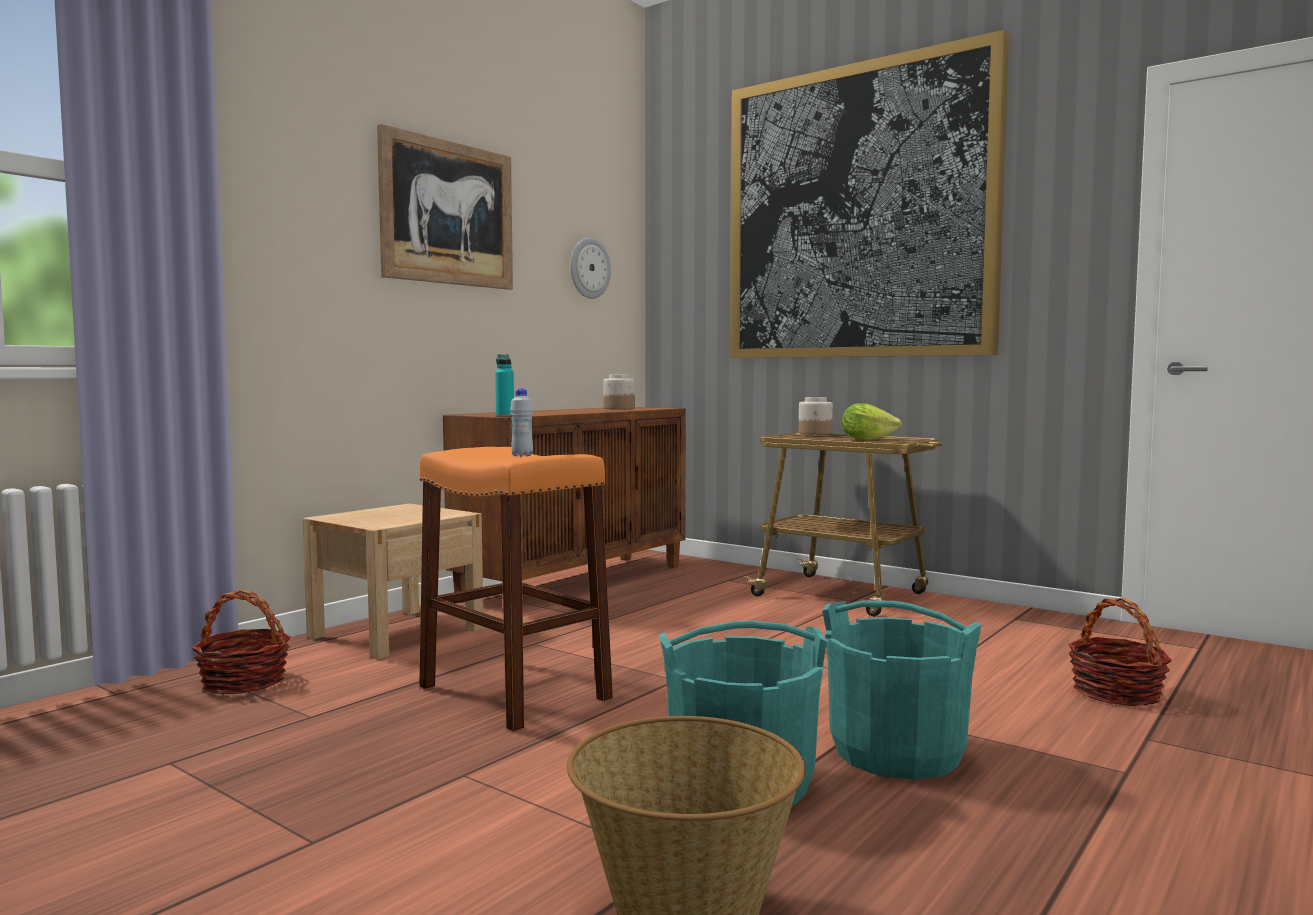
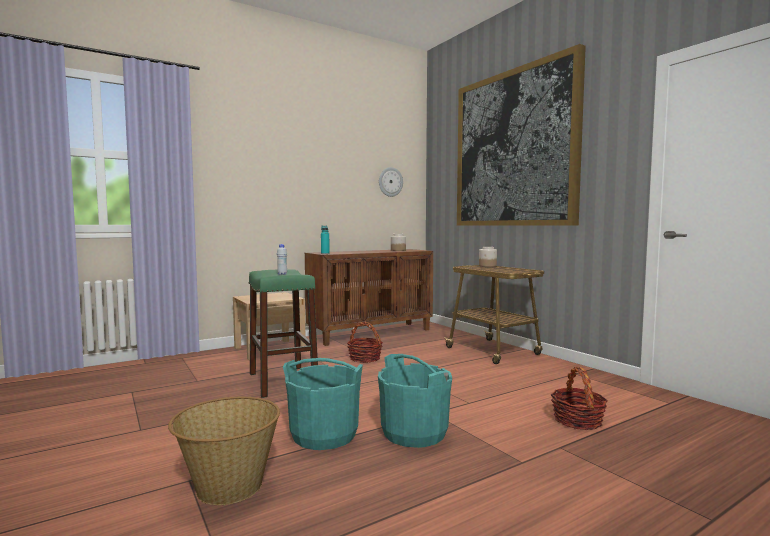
camera: 20 degrees right, 0 degrees up
(244, 682) = (191, 364): basket -> basket (365, 358)
(448, 213) = (310, 160): picture -> none
(514, 693) = (282, 381): orange stool -> green stool
(867, 440) = (503, 270): lettuce -> none

